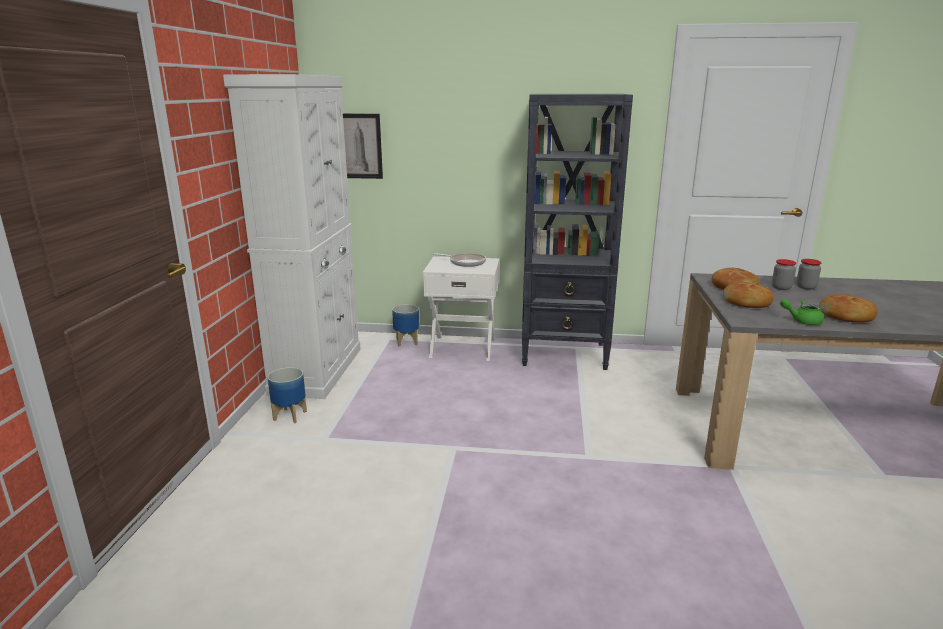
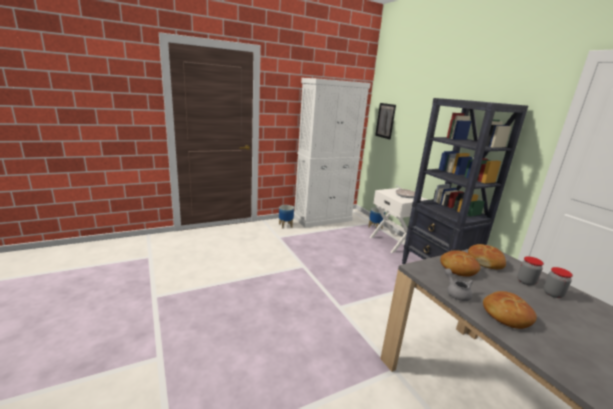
camera: 55 degrees right, 0 degrees up
(802, 321) = (456, 293): green teapot -> grey teapot

